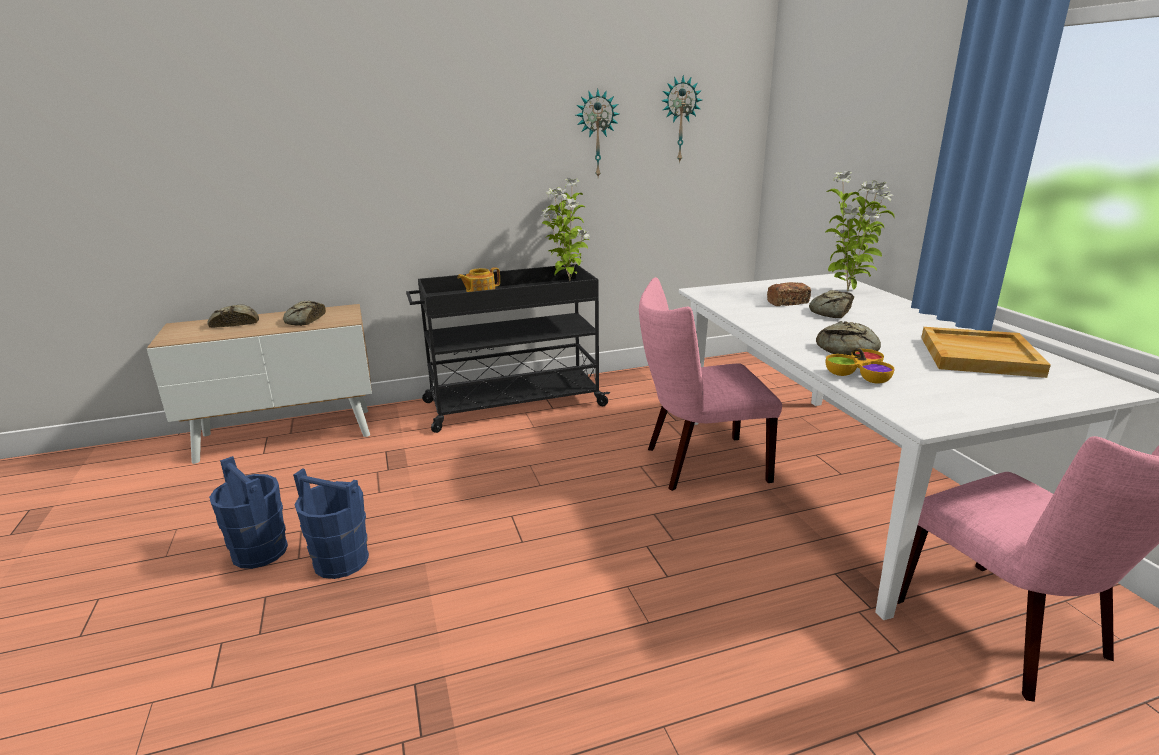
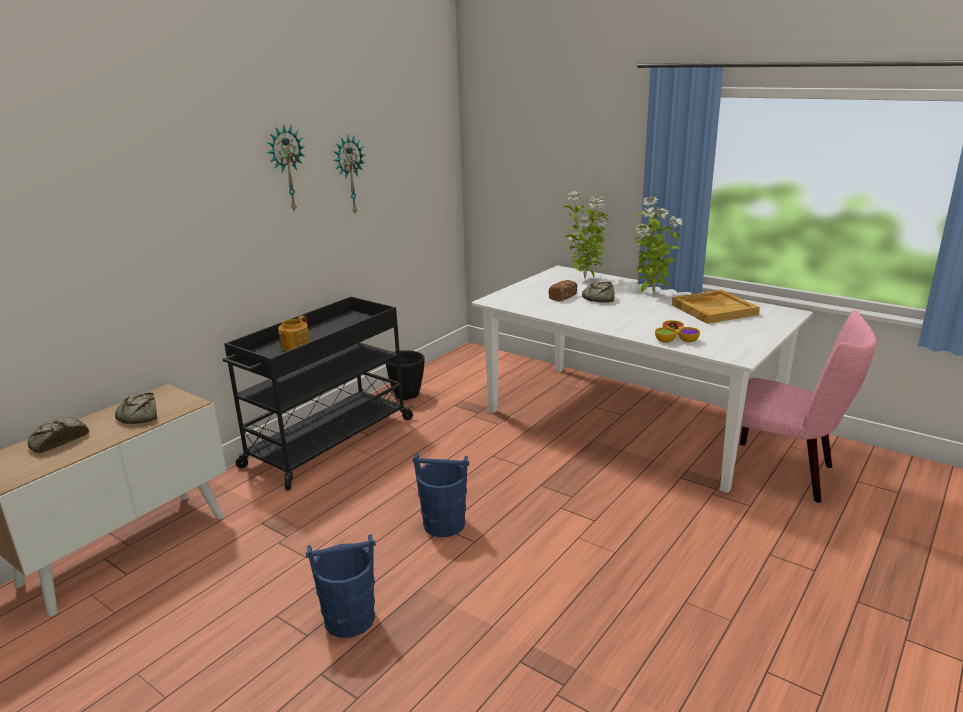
camera: 35 degrees left, 0 degrees up
(259, 551) = (261, 648): blue bucket -> blue bucket (443, 524)
(568, 281) = (350, 314): potted plant -> potted plant (652, 294)
(628, 384) = (407, 395): none -> black planter
(679, 120) = (405, 153): wall clock -> wall clock (286, 169)
(698, 464) = (530, 440): pink chair -> none
(849, 349) = (646, 322): bread -> none

